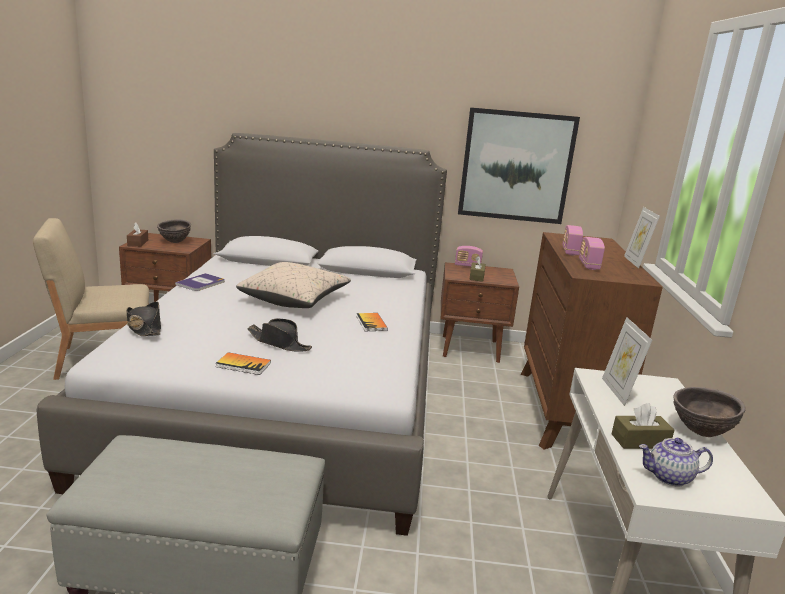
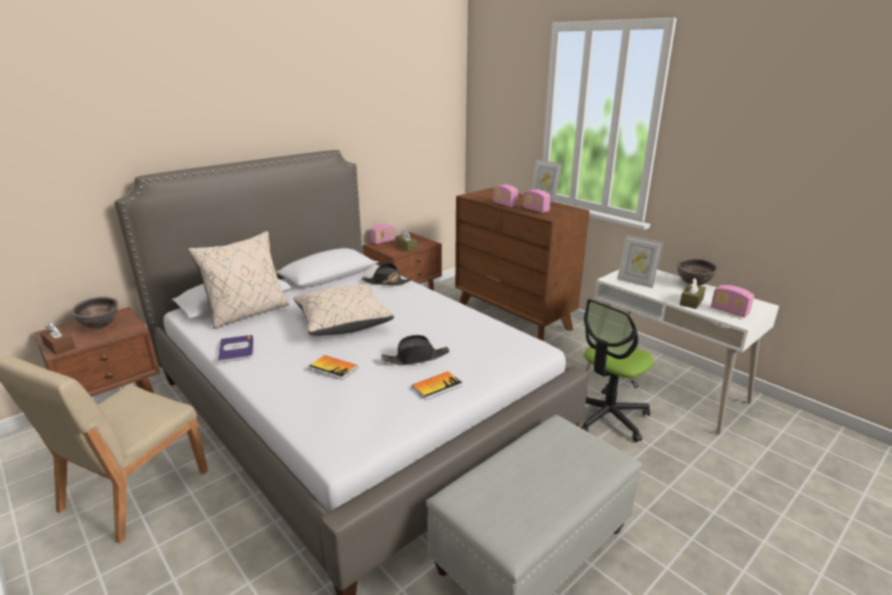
camera: 45 degrees left, 5 degrees up
(144, 327) = (303, 409): black hat -> black hat (386, 282)
(257, 268) = (248, 313): none -> beige pillow
(371, 323) = (429, 311): book -> book (333, 368)
(482, 547) = (607, 416): none -> office chair
(516, 166) = (398, 147): picture -> none
(669, 477) = (729, 311): teapot -> radio

